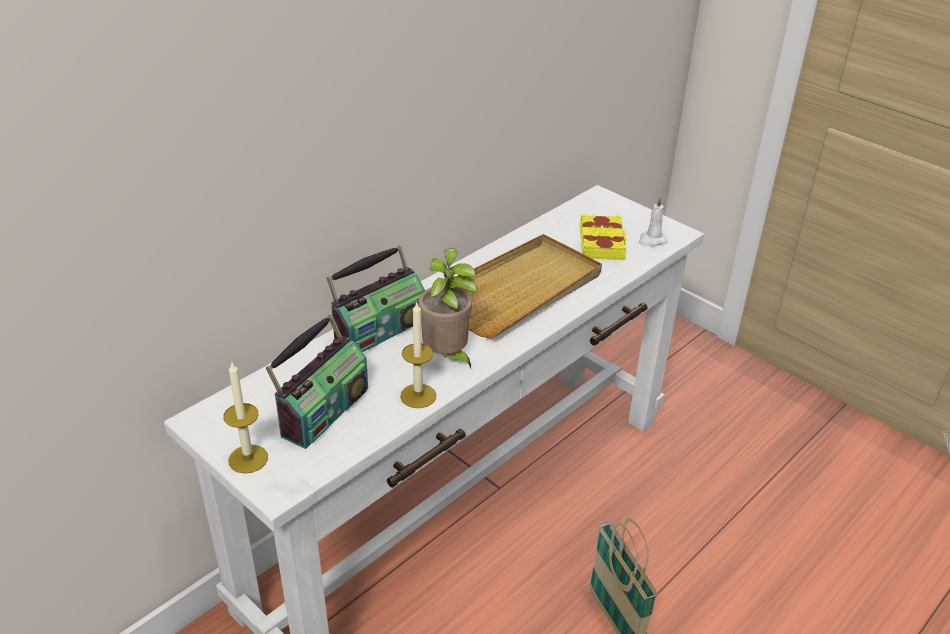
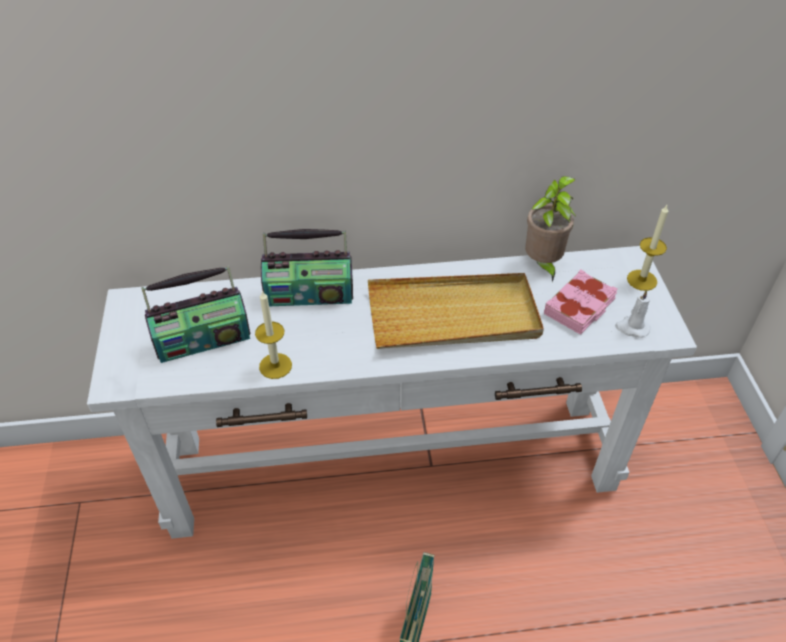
camera: 40 degrees right, 10 degrees up
(248, 459) = (121, 348): candle -> candle (642, 280)
(447, 357) = (331, 345): potted plant -> potted plant (542, 265)
(602, 243) = (580, 307): yellow book -> pink book

